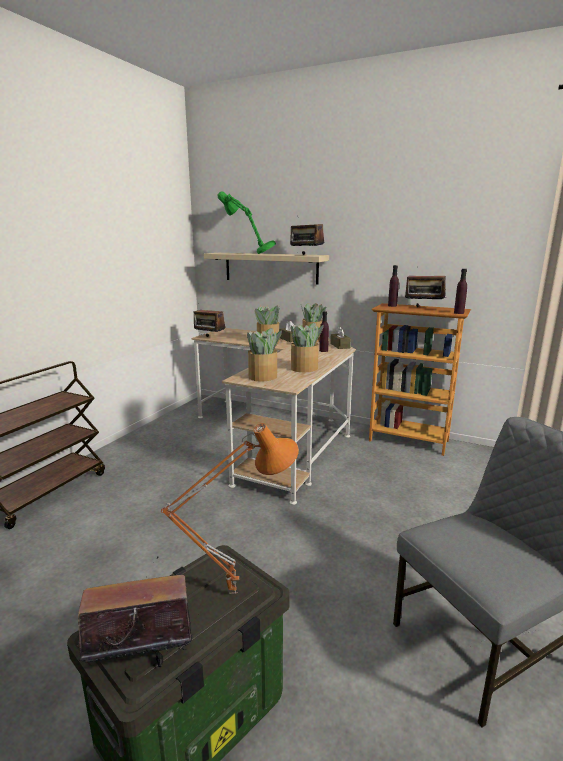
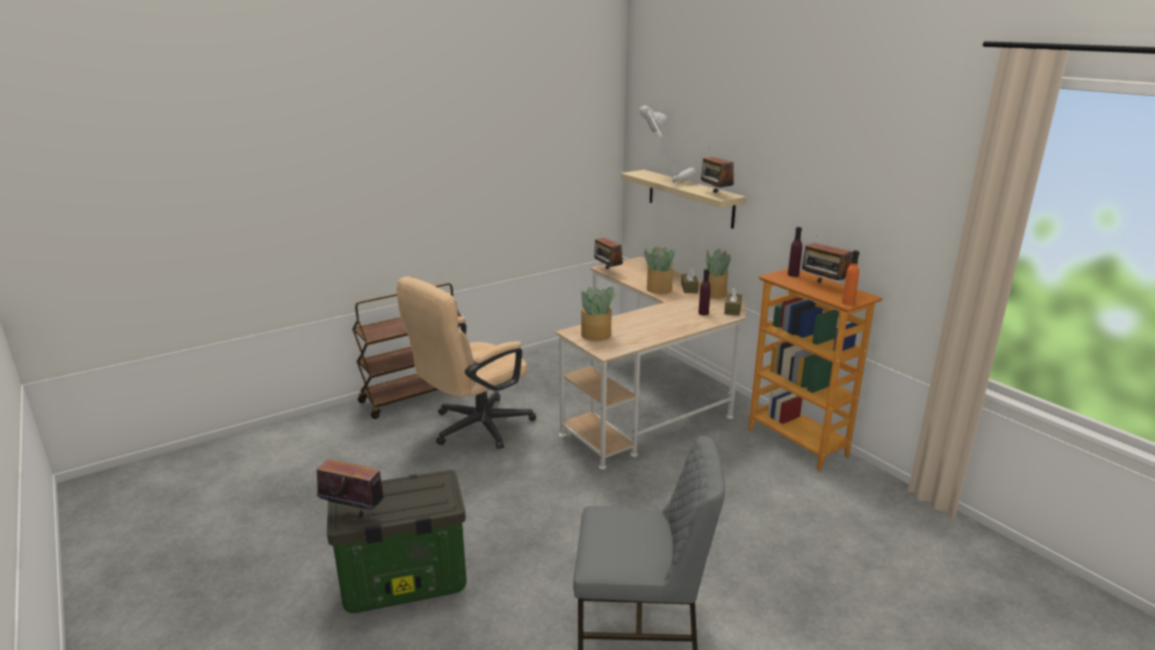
camera: 30 degrees right, 5 degrees up
(138, 505) = (473, 428): none -> beige office chair
(233, 590) = (430, 498): orange table lamp -> none
(247, 253) = (664, 179): green table lamp -> grey table lamp
(305, 368) = (649, 333): potted plant -> none
(459, 313) = (848, 302): purple bottle -> orange bottle

